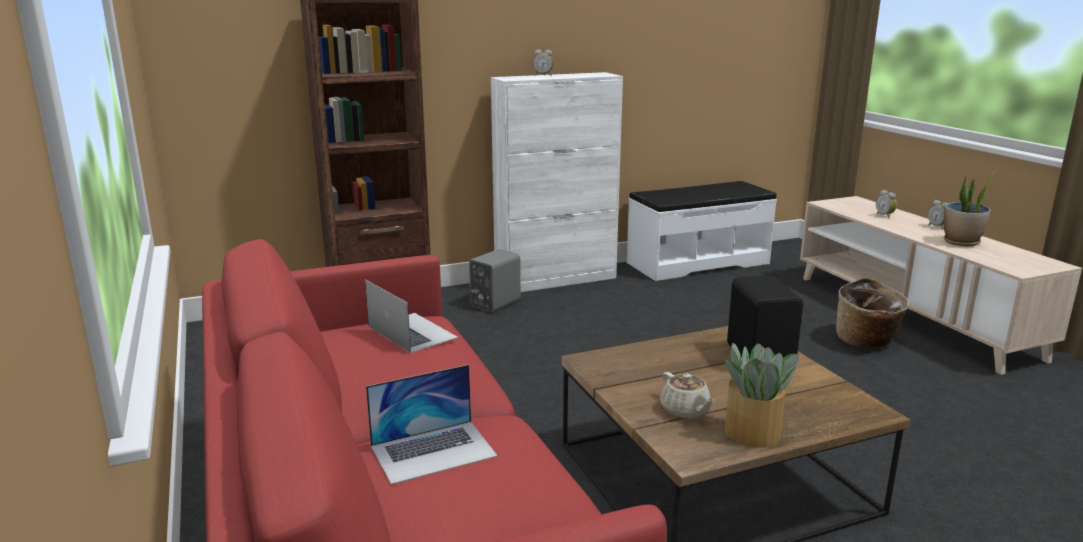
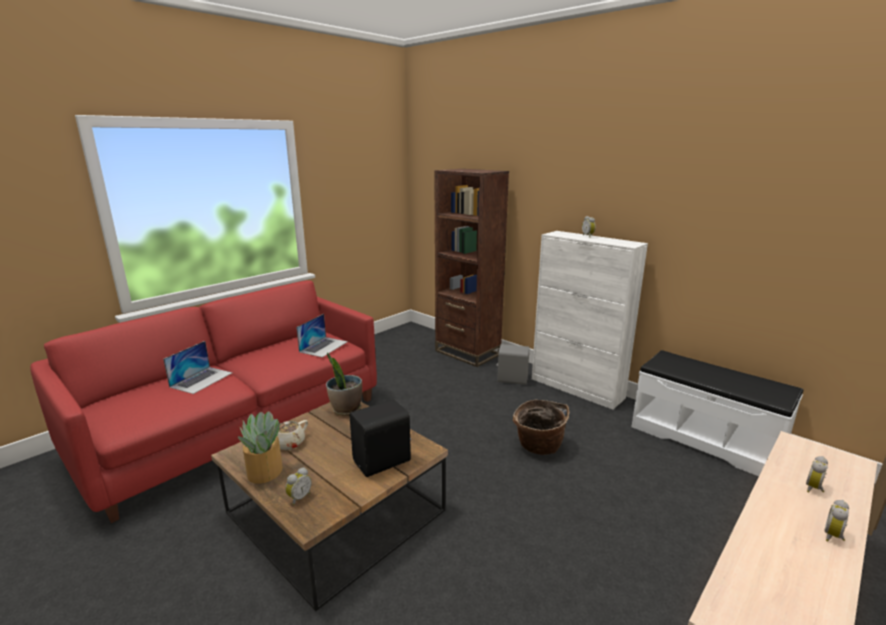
camera: 65 degrees right, 0 degrees up
(433, 451) = (201, 379): laptop -> laptop turned 105 degrees counterclockwise
(821, 414) = (299, 497): none -> alarm clock
(866, 342) = (642, 577): basket -> basket (538, 447)
(961, 242) = (788, 559): potted plant -> potted plant (346, 409)

